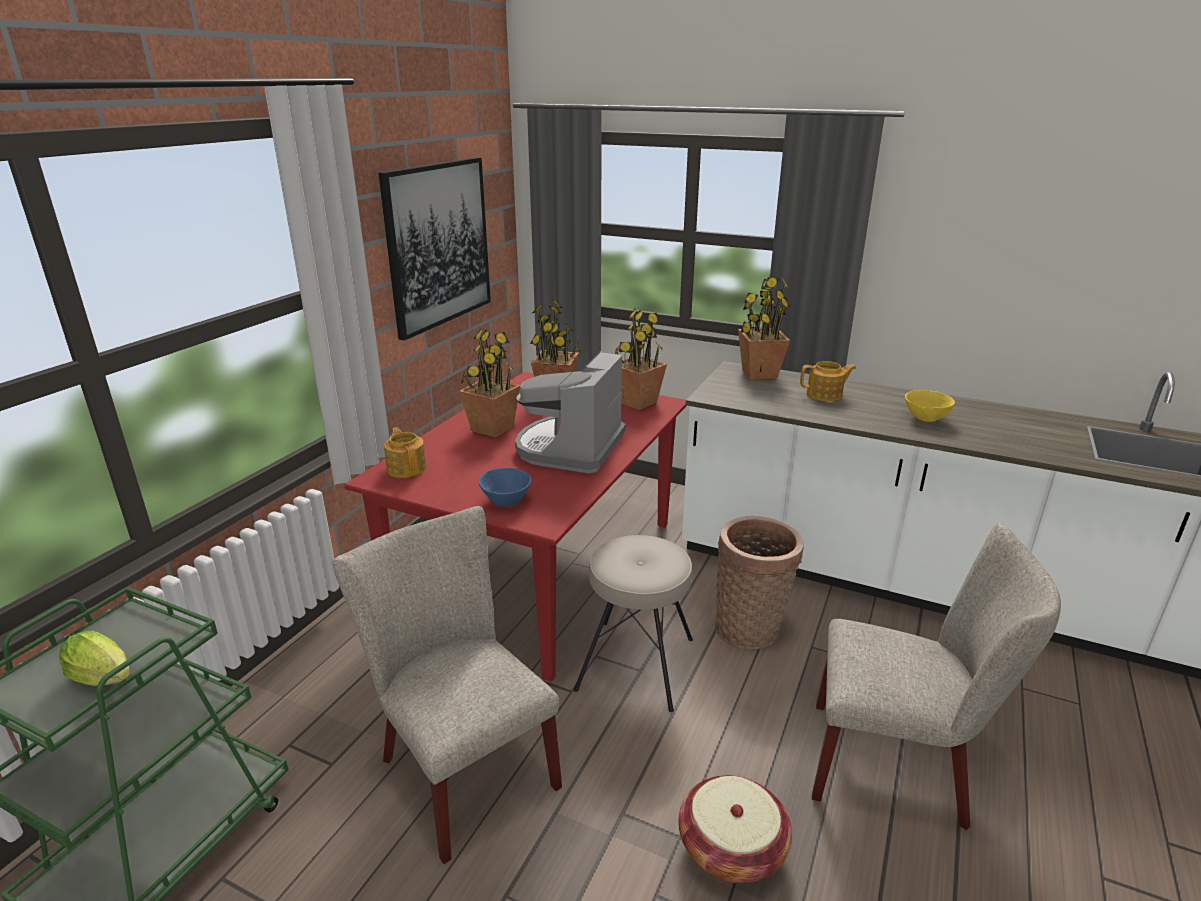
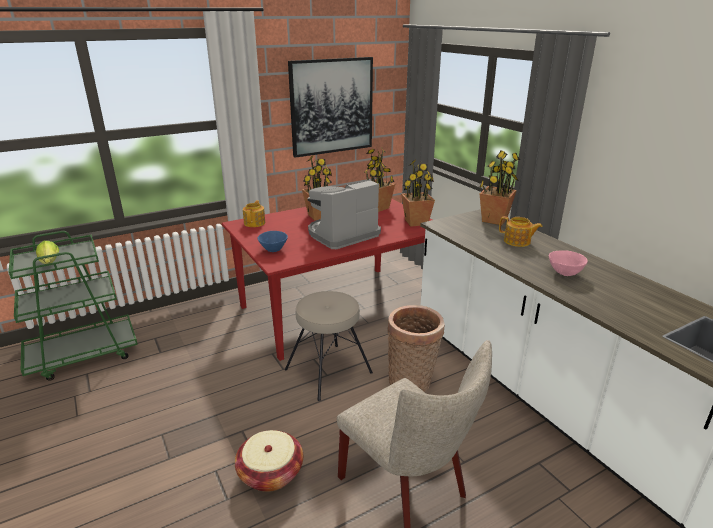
camera: 35 degrees right, 0 degrees up
(461, 767) = (202, 377): beige chair -> none
(925, 419) = (564, 273): yellow bowl -> pink bowl

